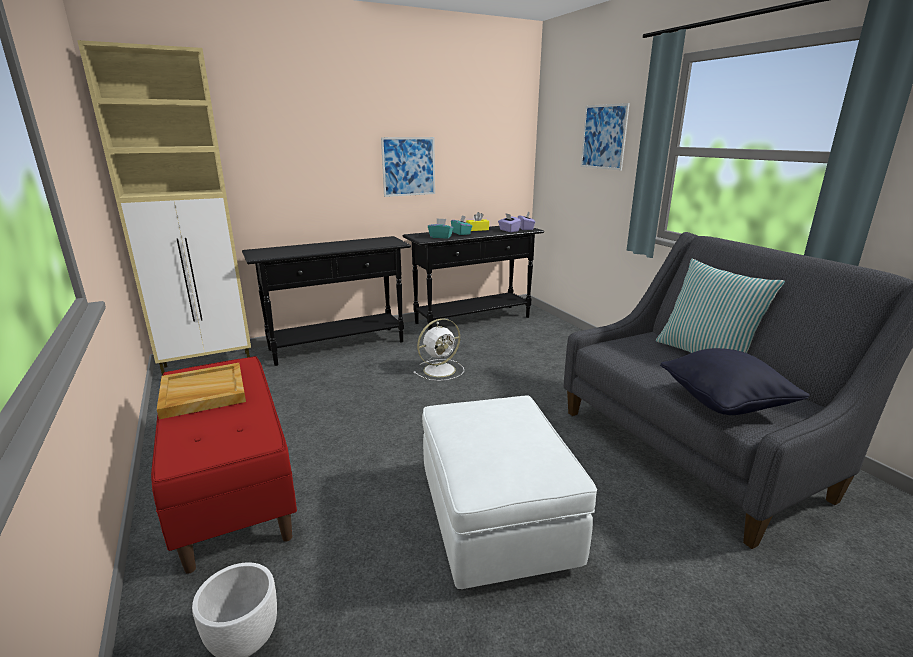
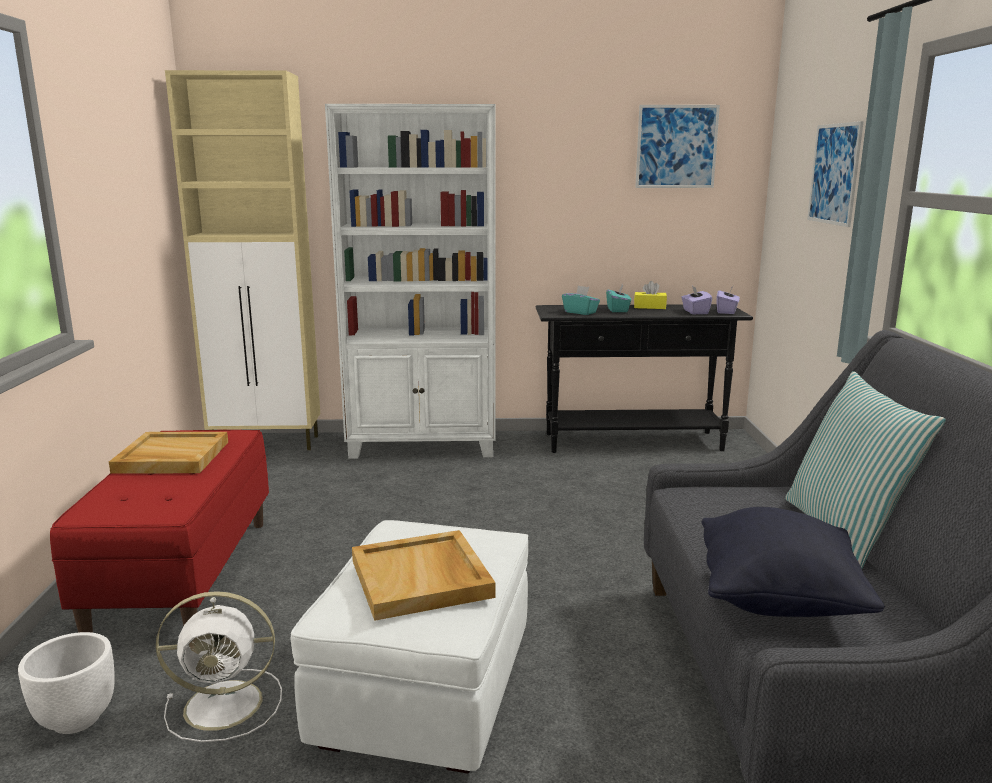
camera: 25 degrees right, 5 degrees down
(338, 346) = (424, 446): black console table -> white bookcase
(408, 166) = (553, 212): picture -> picture (676, 146)
(441, 369) = (526, 498): white fan -> white fan (227, 704)
(508, 444) = (422, 579): none -> beige tray

